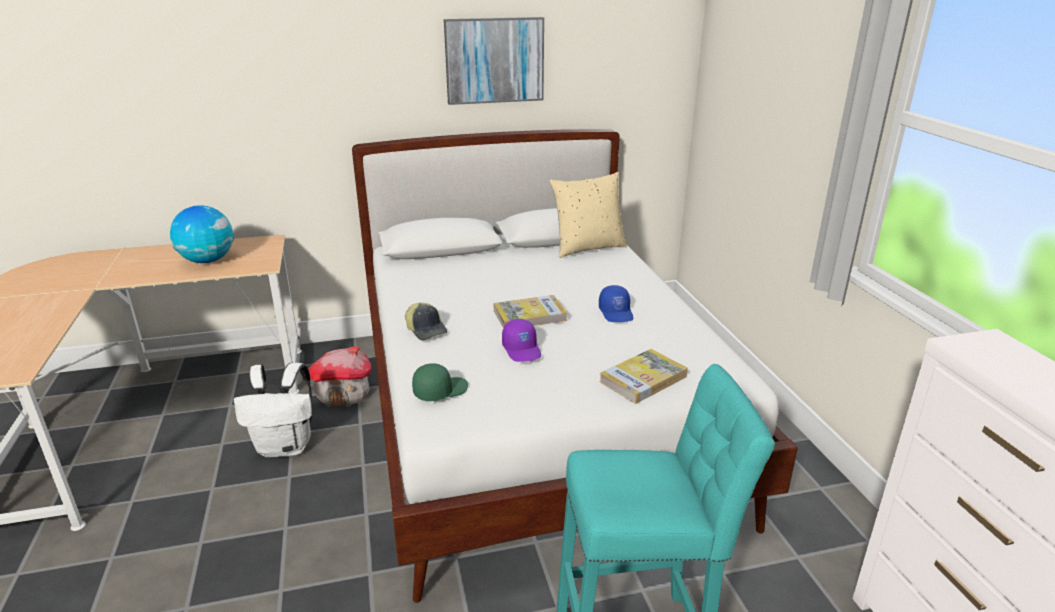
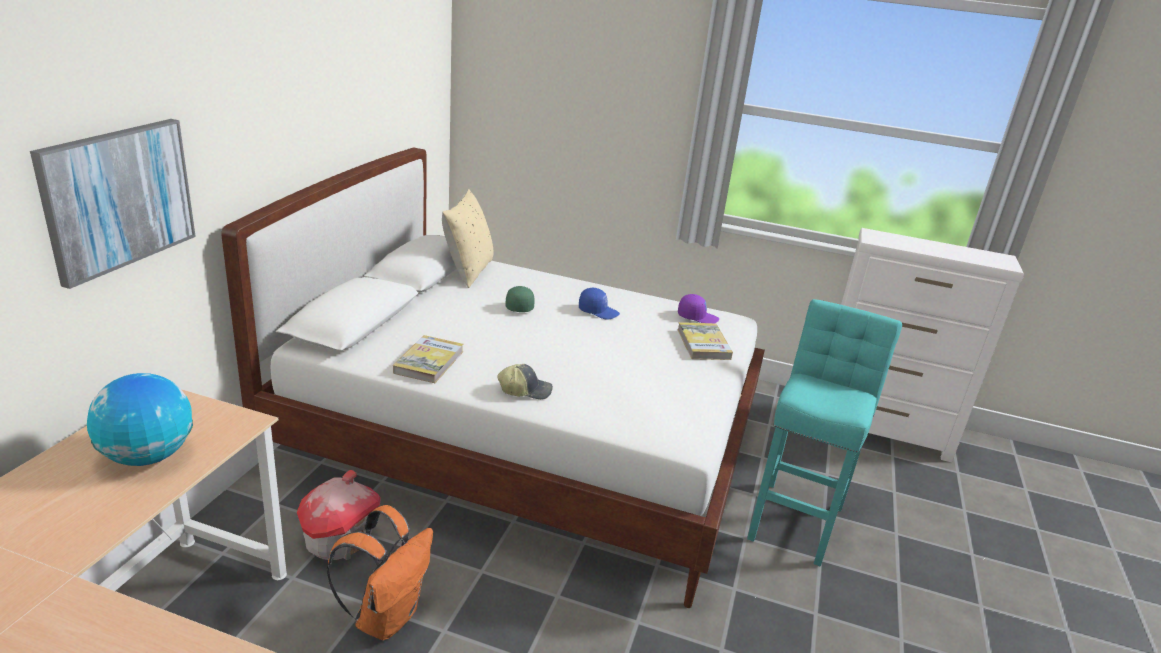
camera: 60 degrees left, 0 degrees up
(286, 447) = (387, 616): white backpack -> orange backpack
(440, 390) = (644, 420): green cap -> green cap (519, 306)
(494, 60) = (330, 90): picture -> picture (118, 198)
(522, 349) = (617, 365): purple cap -> purple cap (697, 317)
(530, 315) = (561, 340): book -> book (429, 362)

